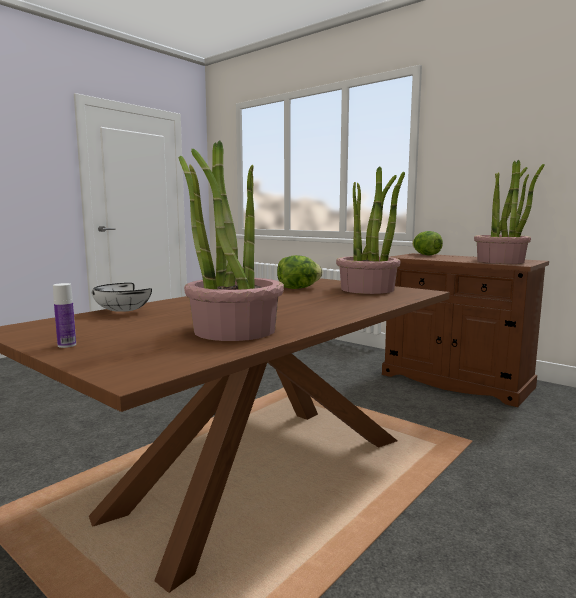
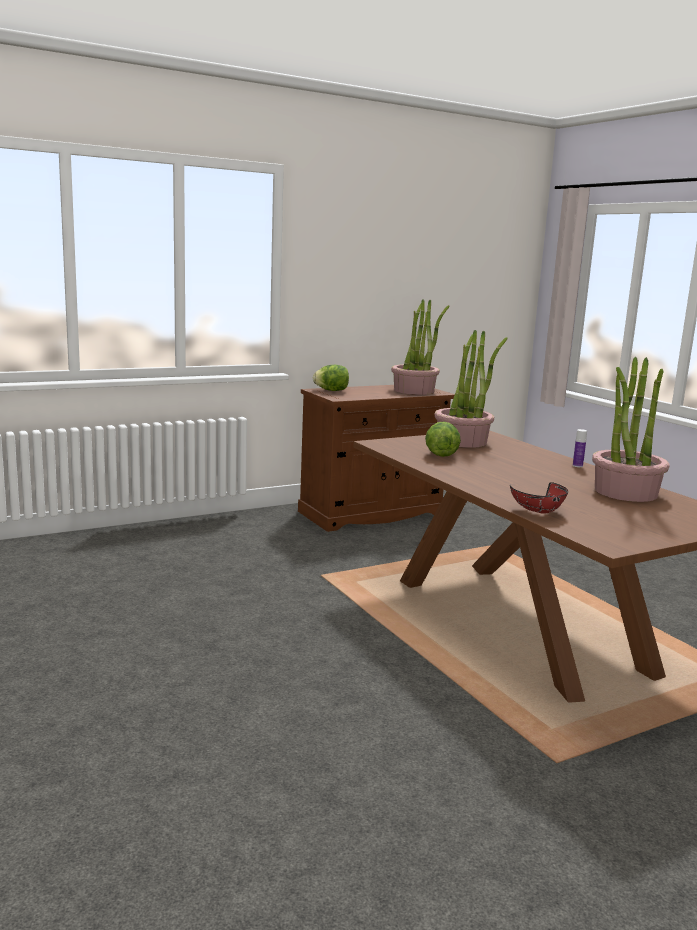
camera: 70 degrees left, 5 degrees up
(67, 345) = (671, 531): bottle -> bottle (577, 466)
(120, 311) = (540, 512): white bowl -> red bowl

